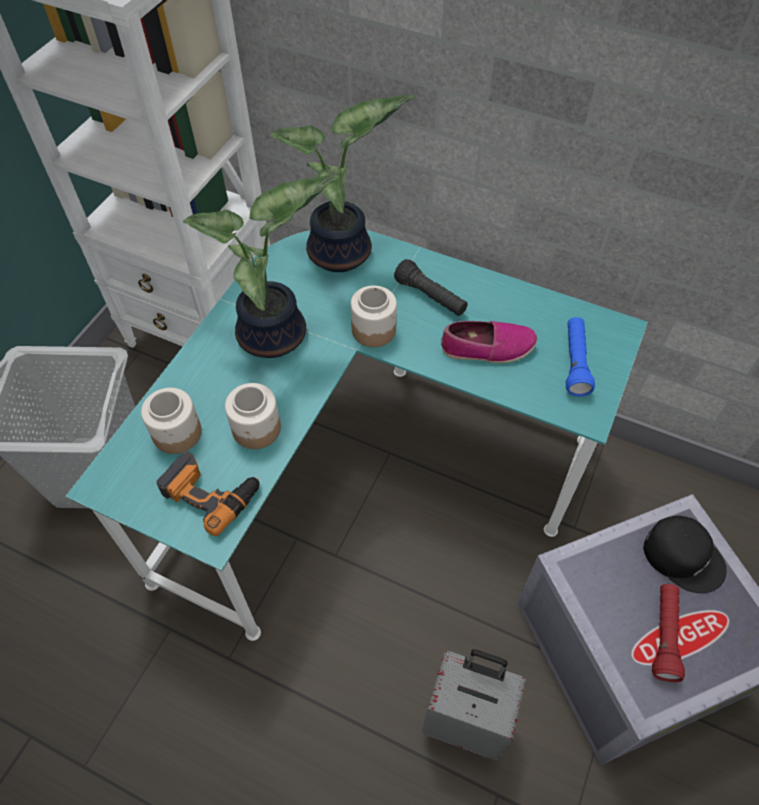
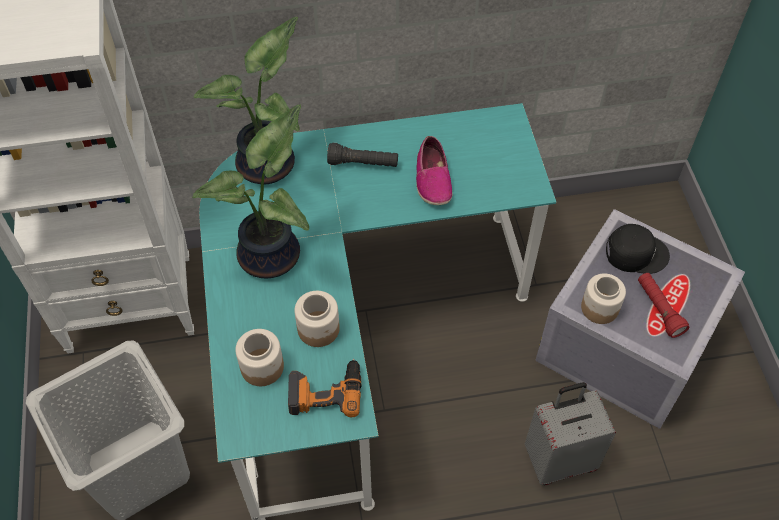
camera: 35 degrees left, 0 degrees up
(373, 329) = (342, 210): jar -> jar (599, 307)
(487, 348) = (432, 179): shoe -> shoe turned 120 degrees clockwise
(575, 363) = (497, 158): blue flashlight -> none

